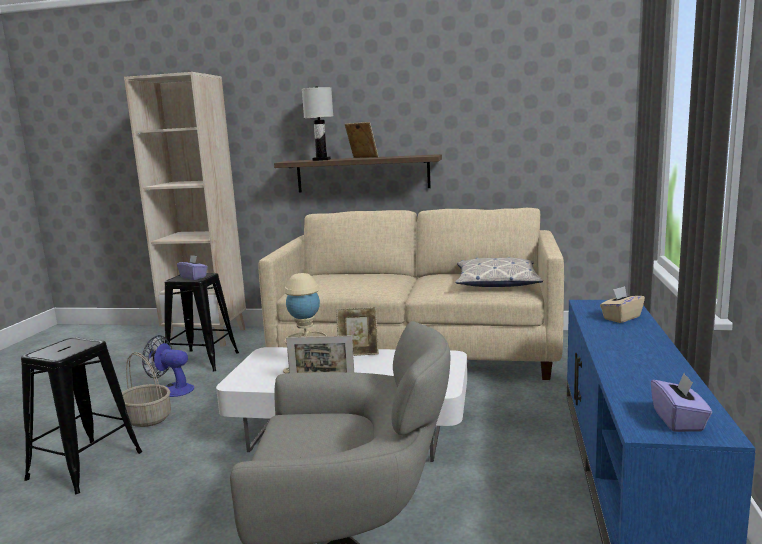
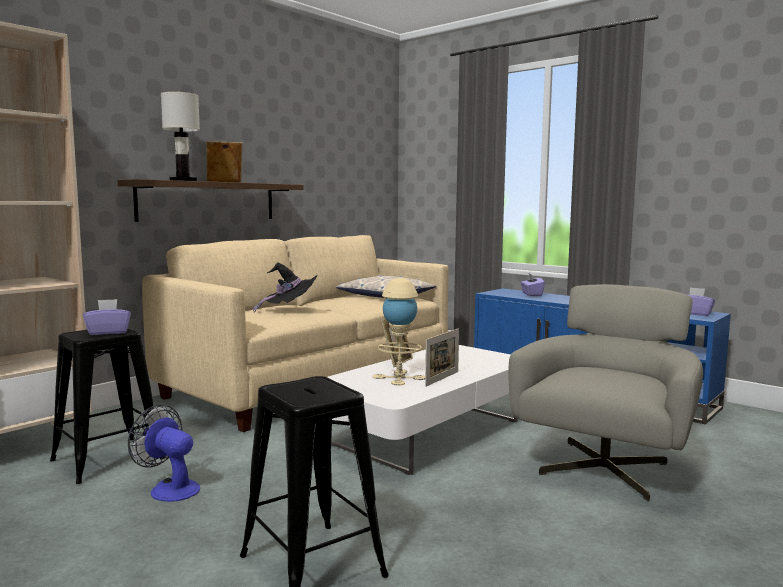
camera: 60 degrees left, 5 degrees down
(148, 419) = (236, 512): basket -> none
(172, 390) = (169, 488): fan -> fan turned 75 degrees clockwise
(359, 281) = (289, 310): none -> black hat
(621, 318) = (531, 294): beige tissue box -> purple tissue box

